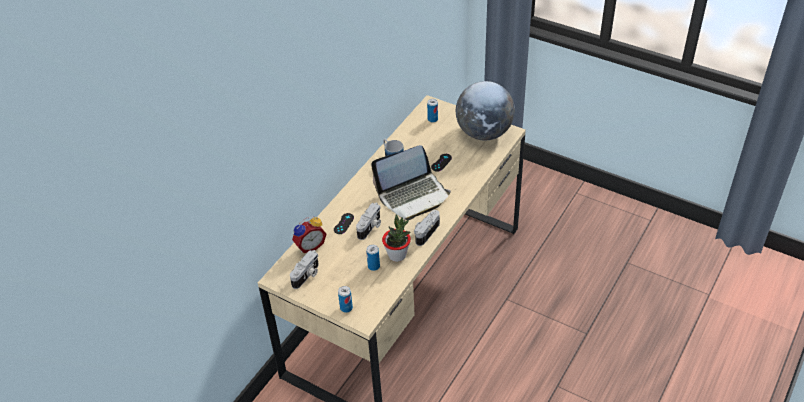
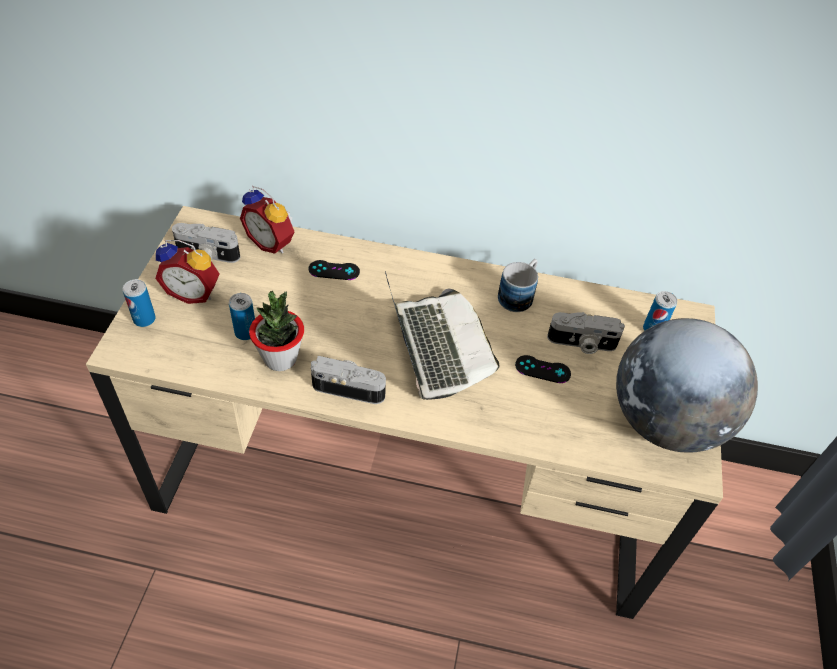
camera: 65 degrees right, 5 degrees up
(334, 284) = (194, 292): none -> alarm clock
(370, 227) = (336, 306): camera -> camera (581, 344)
(413, 195) = (436, 347): laptop -> laptop turned 150 degrees counterclockwise

